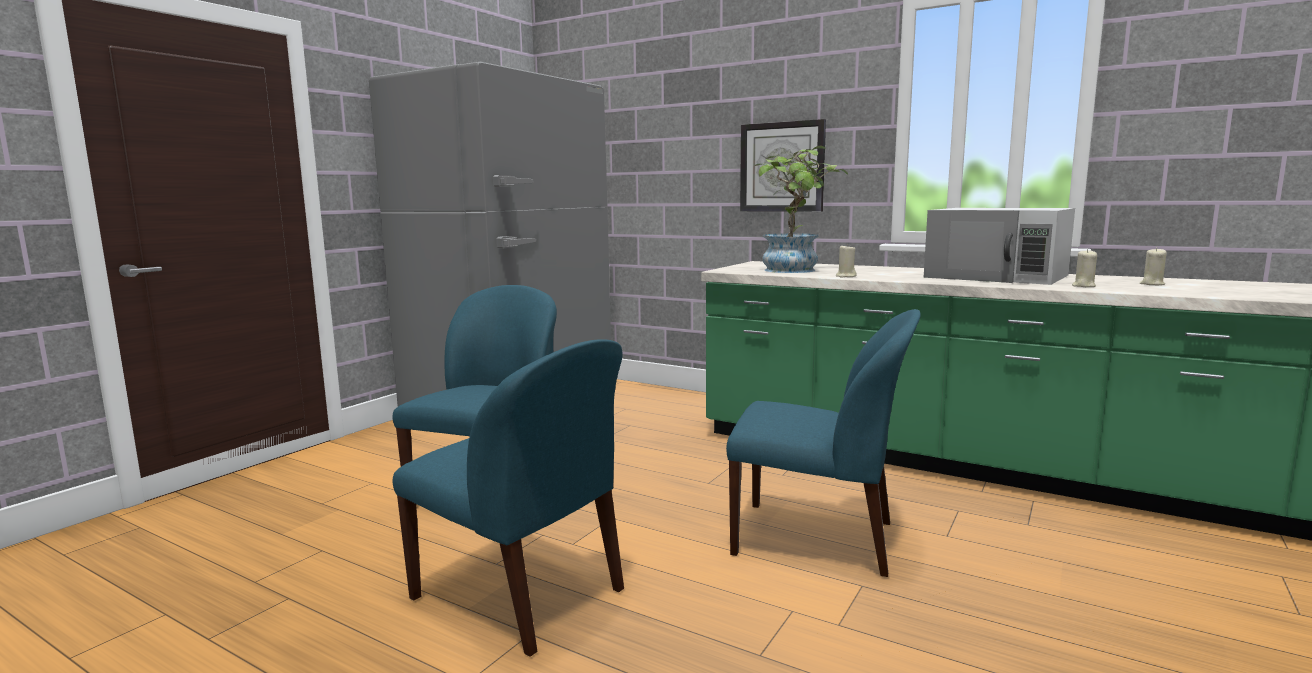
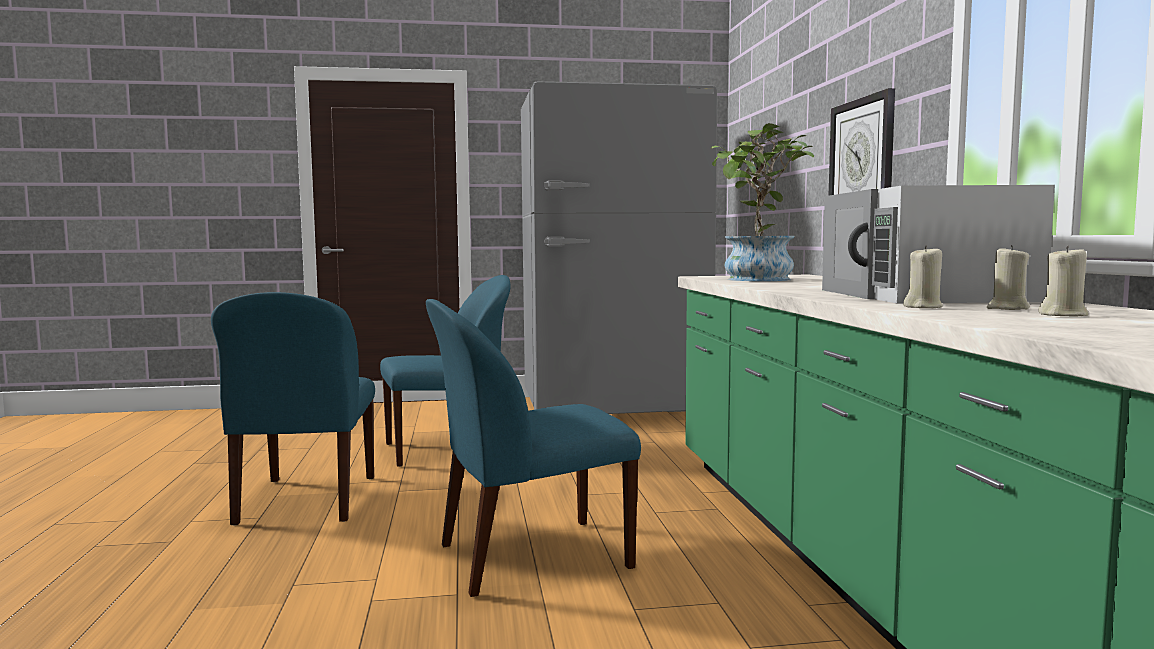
camera: 50 degrees right, 5 degrees down
(818, 539) = (529, 557): blue chair -> blue chair turned 90 degrees clockwise
(845, 276) = (753, 284): beige candle -> beige candle (1007, 308)

